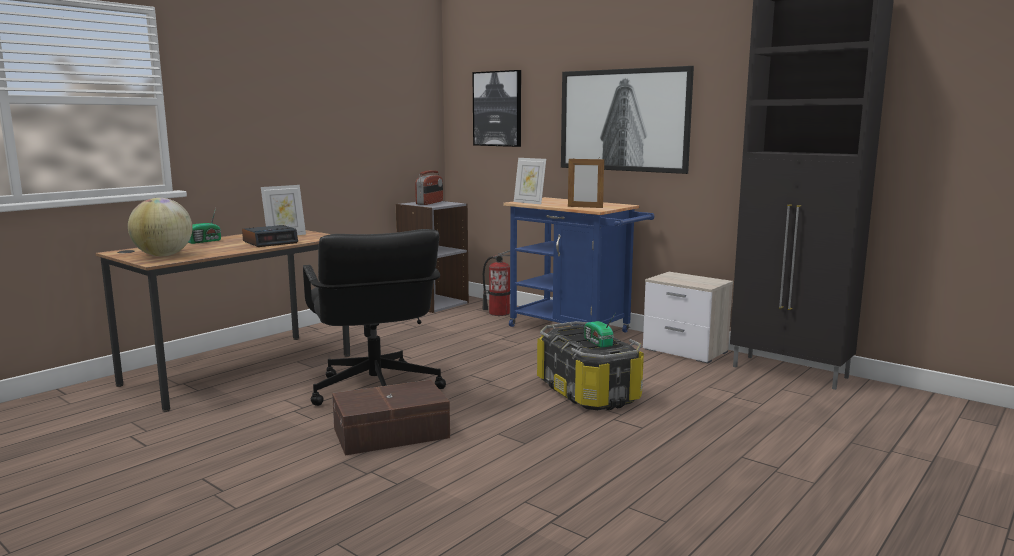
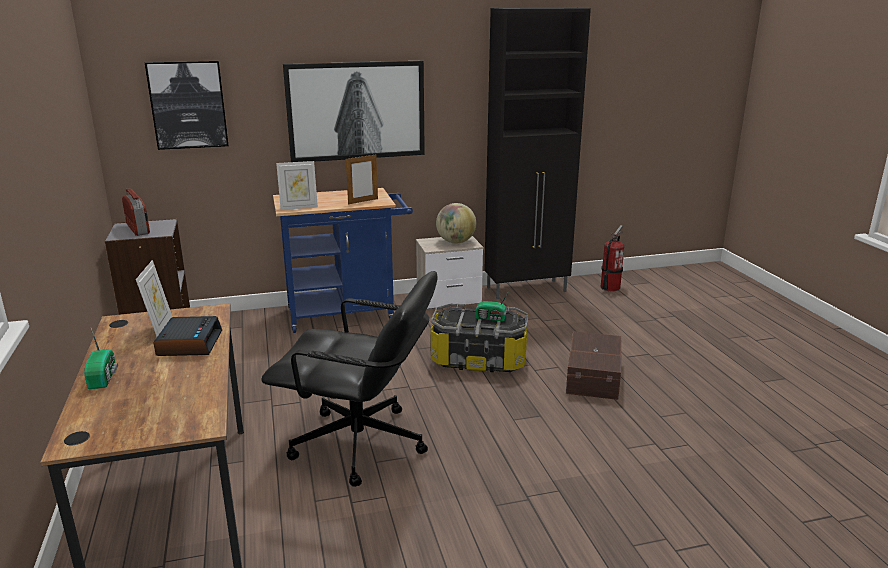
camera: 55 degrees left, 10 degrees up
(163, 255) = (163, 415): globe -> globe (455, 242)
(392, 434) = (465, 464): brown storage box -> brown storage box (594, 376)
(499, 313) = (249, 324): fire extinguisher -> fire extinguisher (609, 287)

